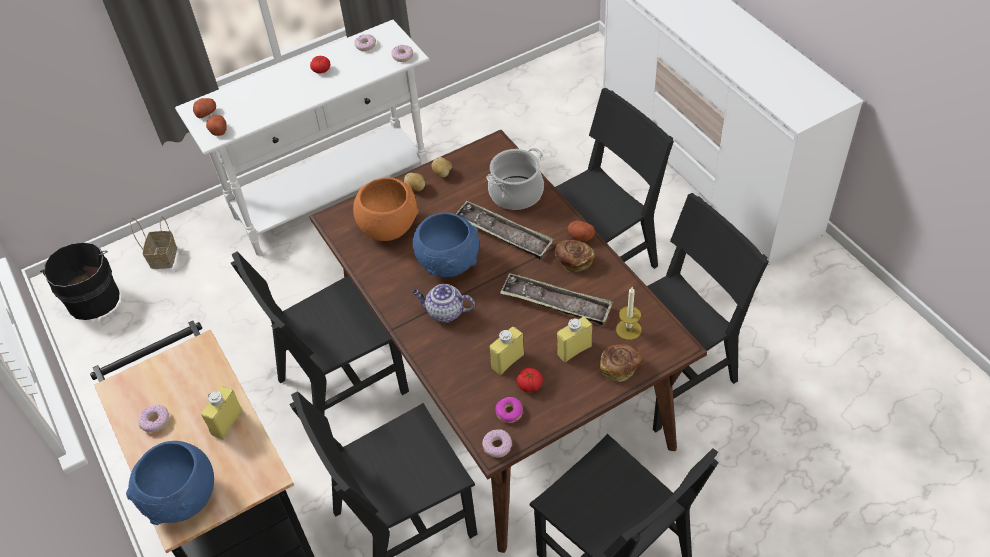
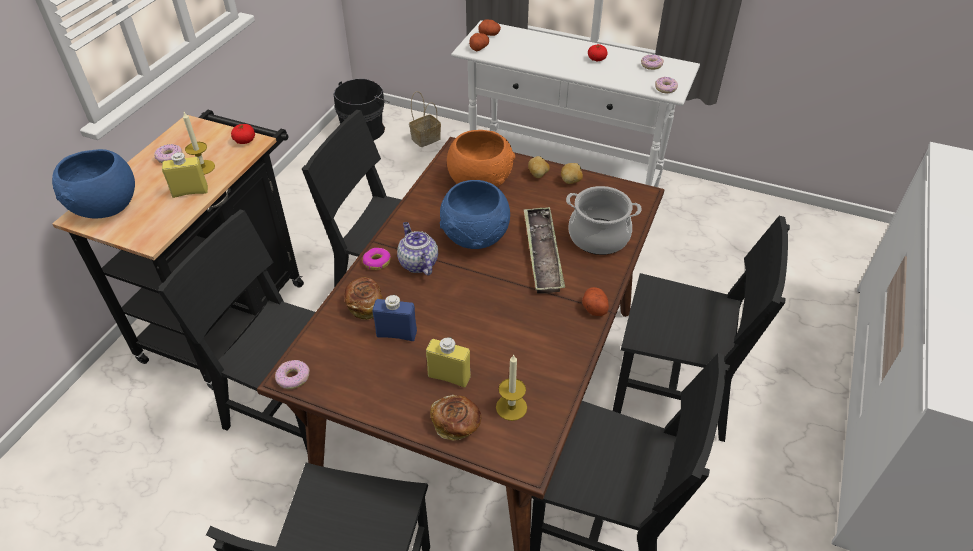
camera: 50 degrees right, 5 degrees down
(199, 401) = (202, 167): none -> candle
(507, 361) = (396, 334): yellow bottle -> blue bottle
(509, 412) = (337, 366): donut -> donut (377, 262)
(529, 385) = (380, 364): tomato -> tomato (245, 141)
(556, 303) = (495, 333): tray -> none
(573, 261) = (558, 319): bread -> bread (365, 305)

